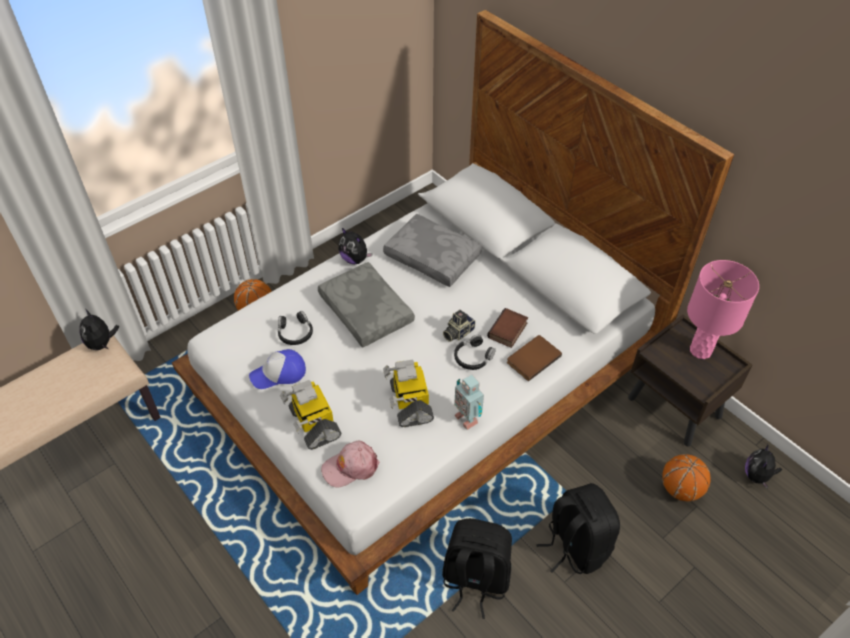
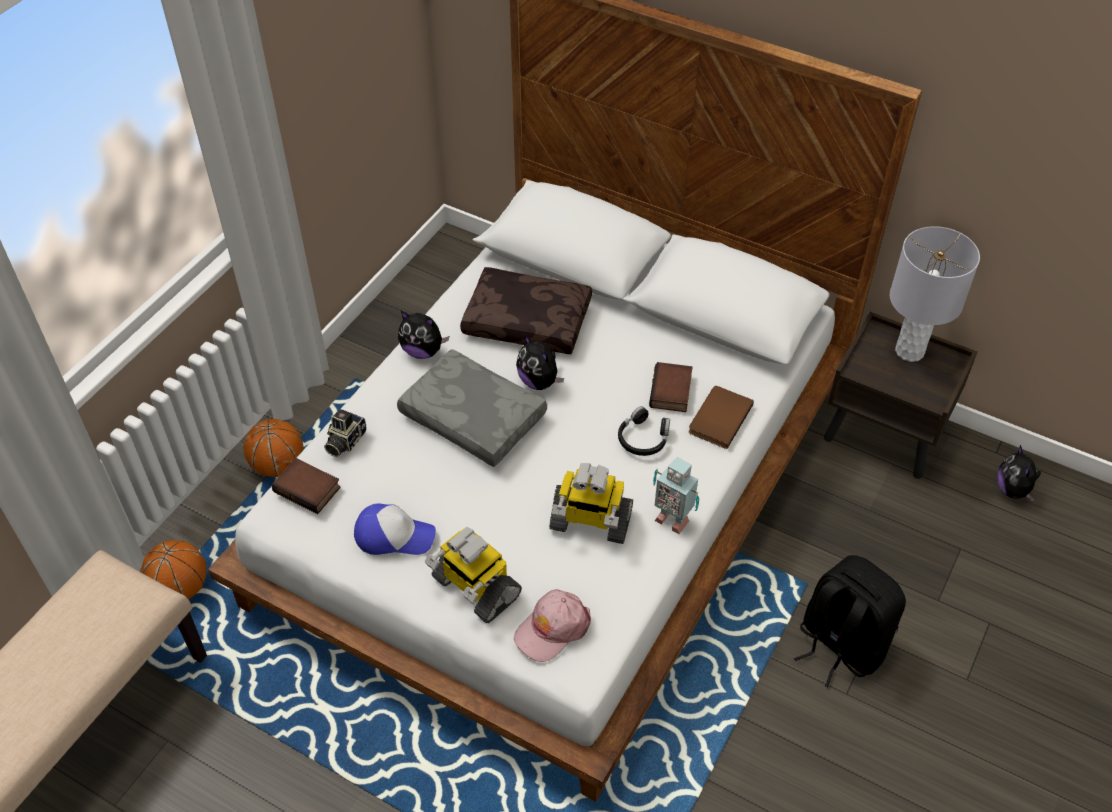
camera: 20 degrees left, 0 degrees up
(102, 343) = (103, 571): plush toy -> plush toy (539, 381)
(240, 328) = (309, 489): none -> book
(279, 374) = (394, 536): cap -> cap turned 135 degrees counterclockwise
(295, 333) = (390, 473): black headphones -> none
(410, 403) = (590, 522): toy robot -> toy robot turned 45 degrees counterclockwise
(434, 257) = (528, 320): grey pillow -> brown pillow
(457, 332) = (608, 411): camera -> camera (344, 441)
(475, 580) = (737, 729): black backpack -> none
(680, 489) = (933, 533): basketball -> basketball (181, 588)
(701, 350) = (910, 351): pink table lamp -> grey table lamp

